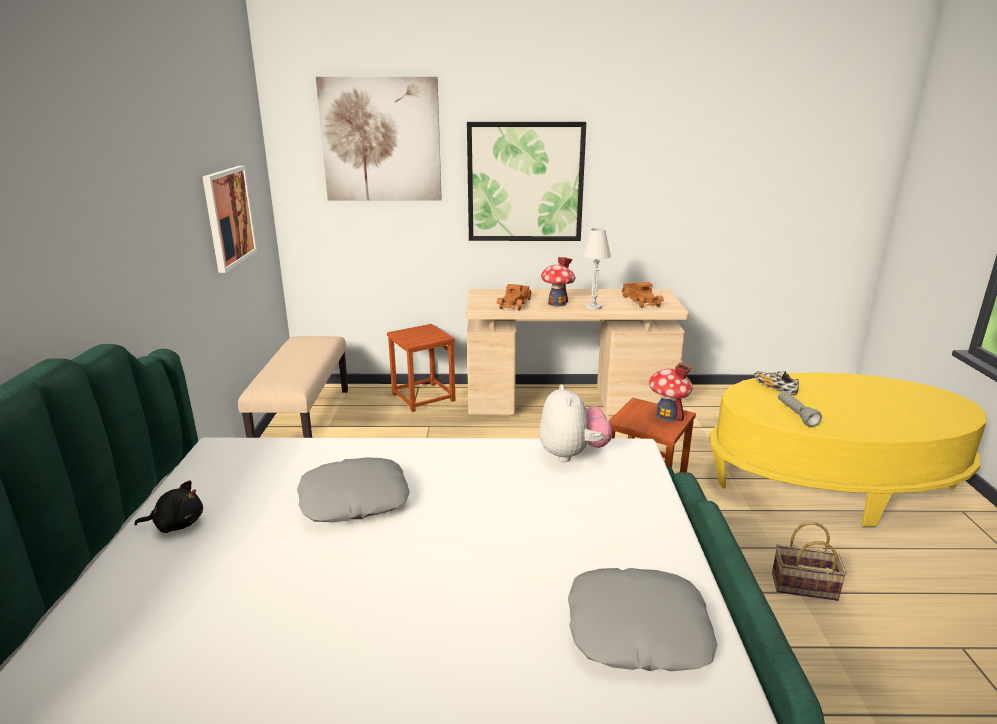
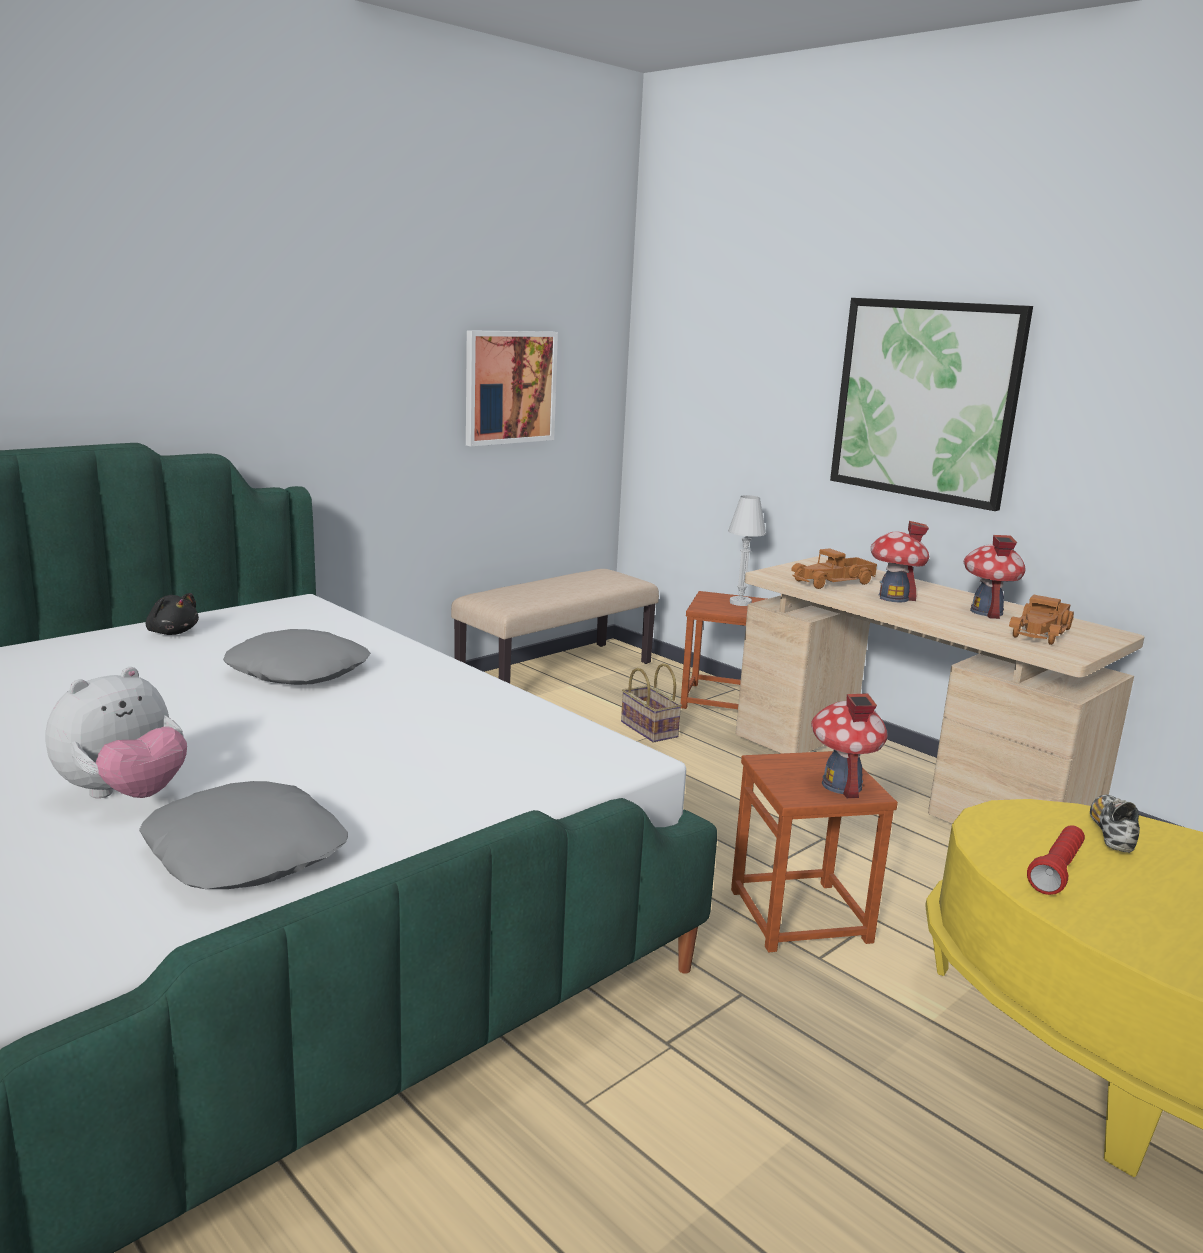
camera: 45 degrees right, 5 degrees down
(381, 140) = (747, 319): picture -> none
(572, 454) = (553, 731): plush toy -> plush toy (124, 795)
(593, 307) = (936, 616): white table lamp -> white table lamp (740, 602)
(602, 297) = (986, 612): none -> toy house
(796, 415) = (1056, 872): grey flashlight -> red flashlight
(802, 587) = (816, 1134): basket -> basket (647, 729)

